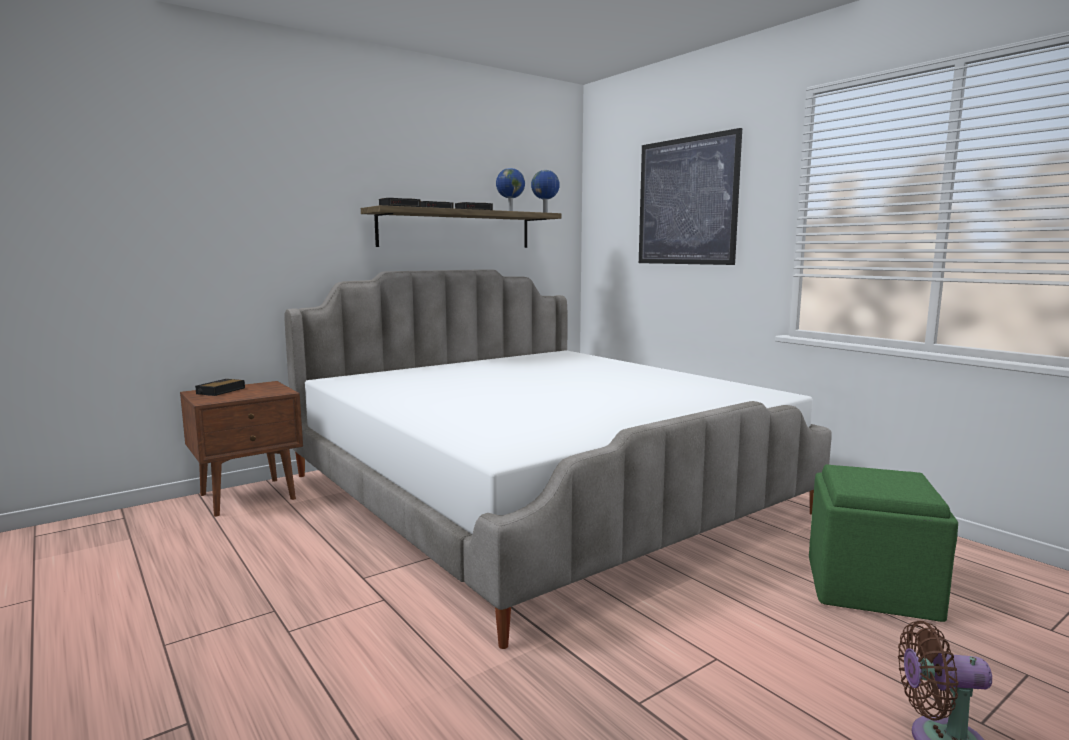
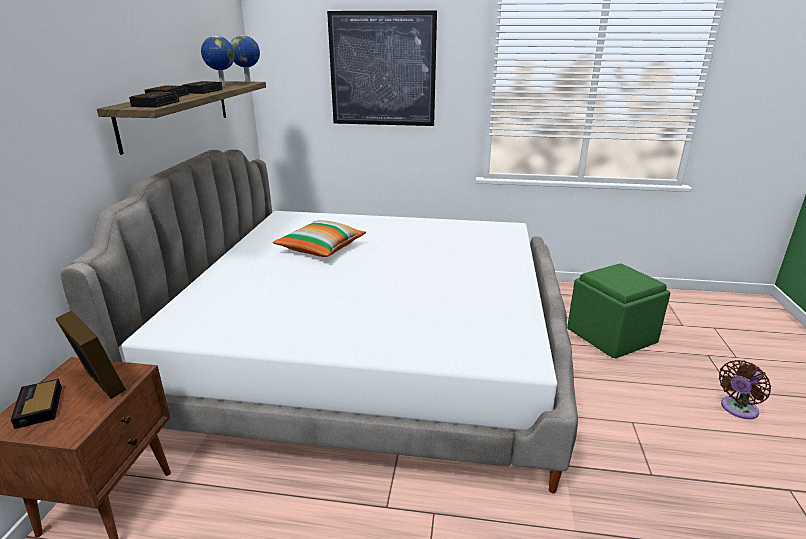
camera: 45 degrees left, 15 degrees up
(260, 391) = (99, 383): none -> picture frame
(538, 371) = (321, 249): none -> pillow

